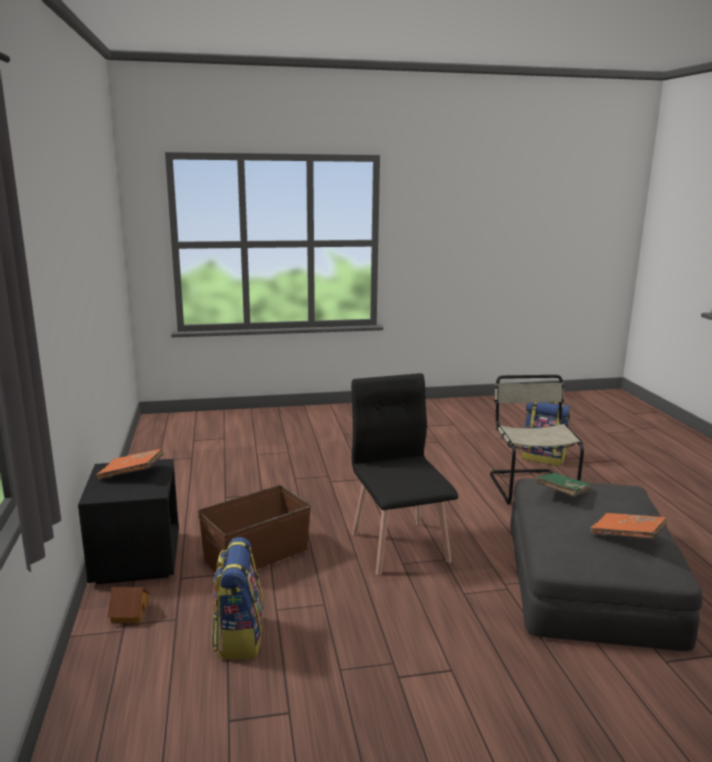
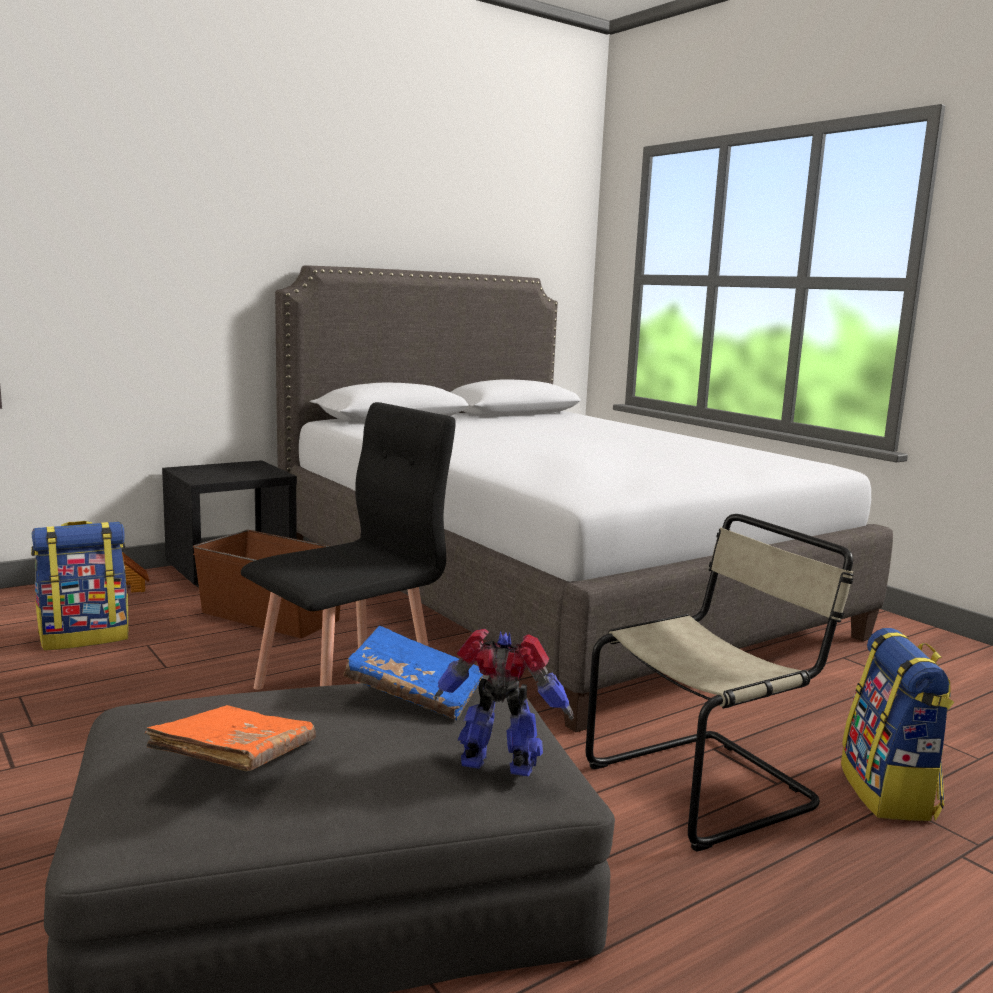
camera: 65 degrees right, 5 degrees down
(132, 473) = (244, 470): orange book -> none
(289, 461) = (546, 591): none -> grey bed
(562, 493) = (415, 693): green book -> blue book
(626, 490) = (499, 765): none -> toy robot

